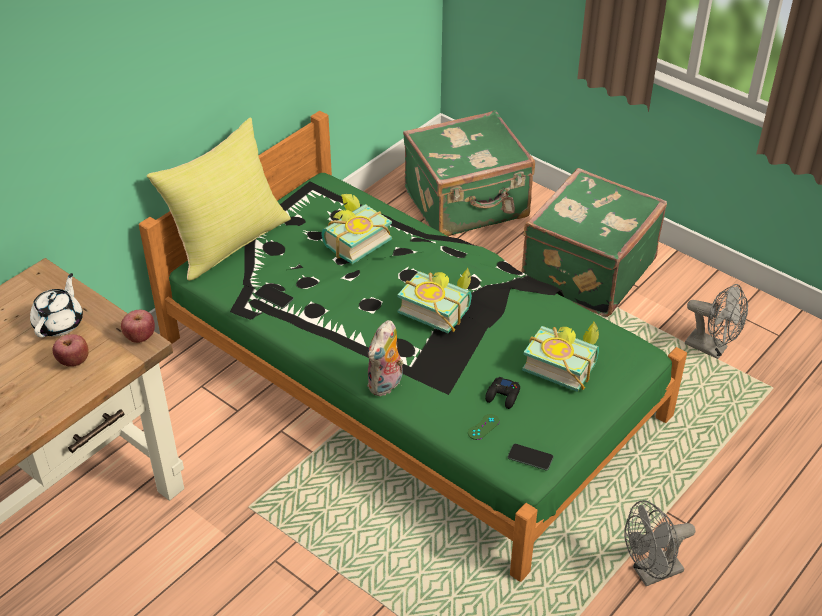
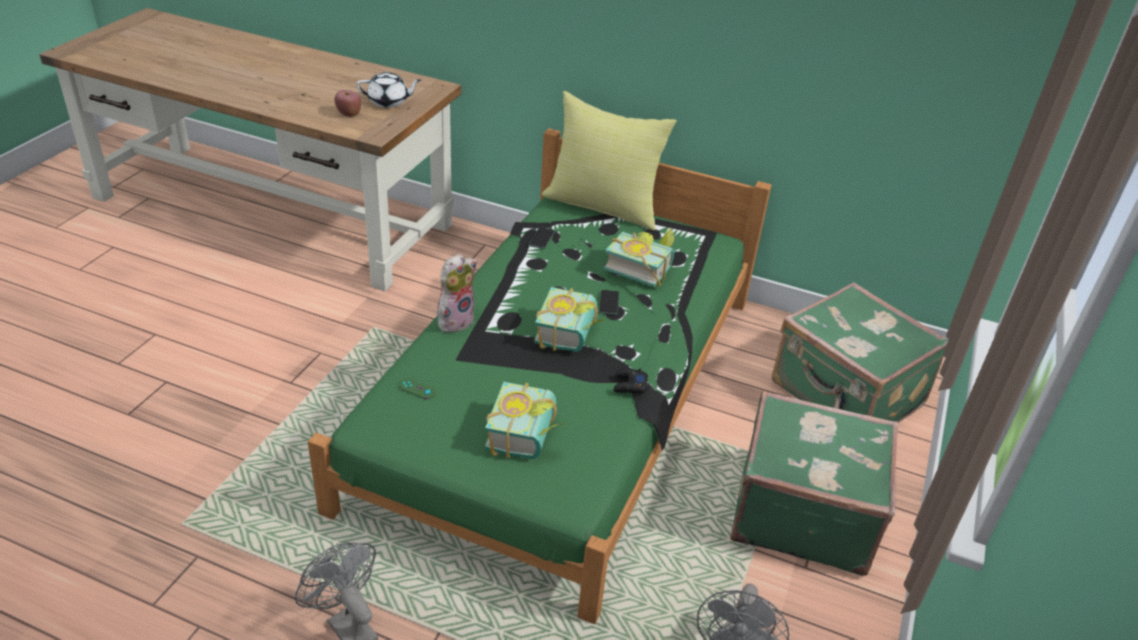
camera: 70 degrees right, 5 degrees down
(140, 337) = (383, 133): apple -> none
(386, 385) = (455, 320): plush toy -> plush toy turned 120 degrees clockwise
(503, 396) = (465, 397): black game controller -> black game controller (629, 385)
(530, 457) = (383, 427): phone -> phone (609, 303)

